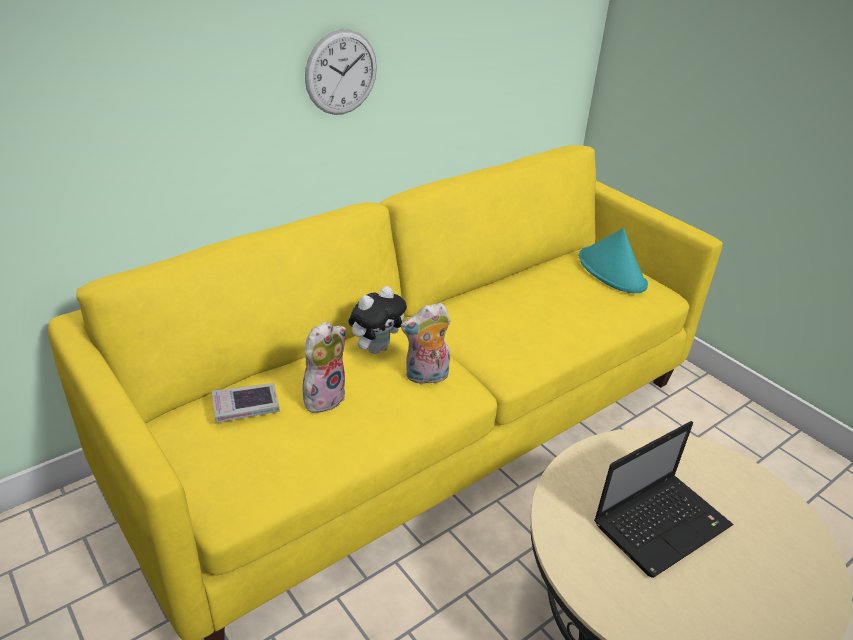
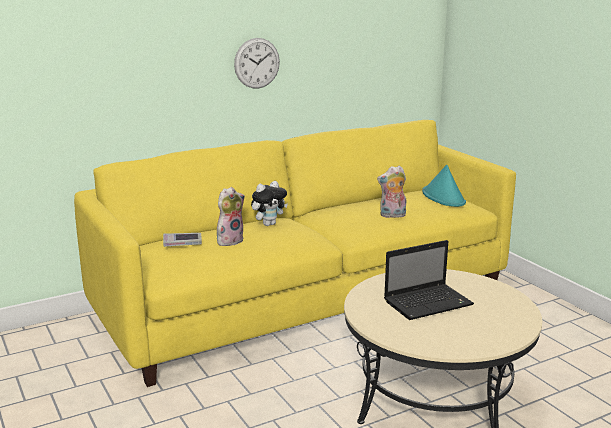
camera: 10 degrees right, 15 degrees down
(426, 377) = (296, 235): plush toy -> plush toy (392, 215)

